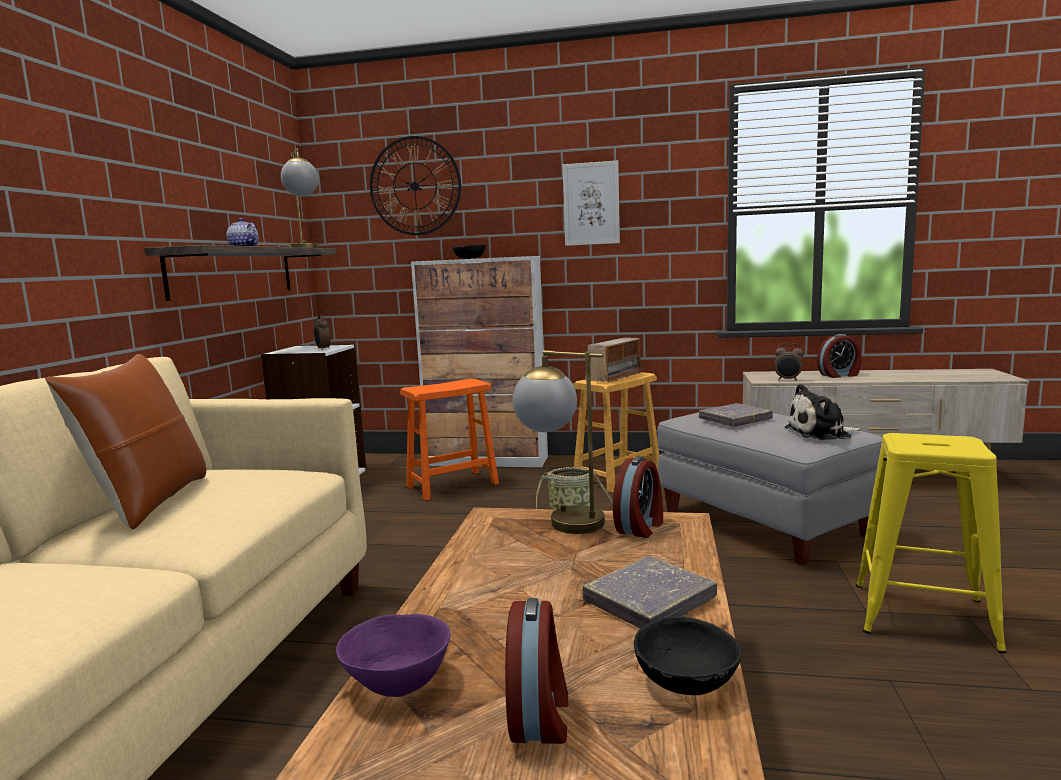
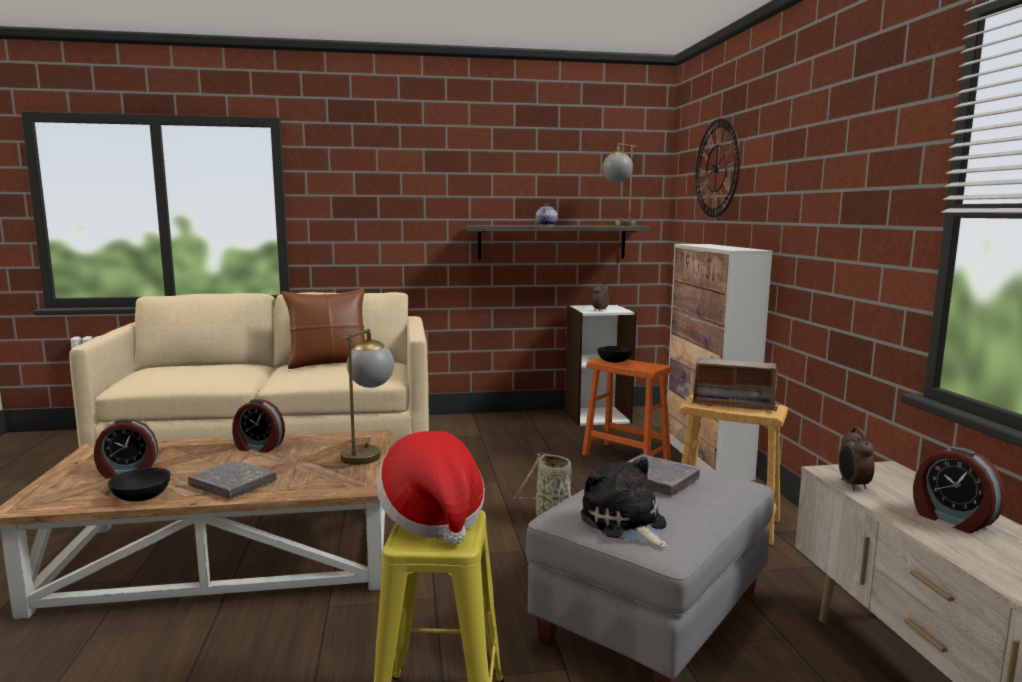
camera: 70 degrees right, 0 degrees up
(399, 681) = (170, 446): purple bowl -> none
(470, 258) = (718, 246): black bowl -> black bowl (614, 361)
(591, 204) = (819, 191): picture -> none
(641, 527) = (354, 475): alarm clock -> alarm clock (258, 447)
(915, 443) = (432, 518): none -> hat

